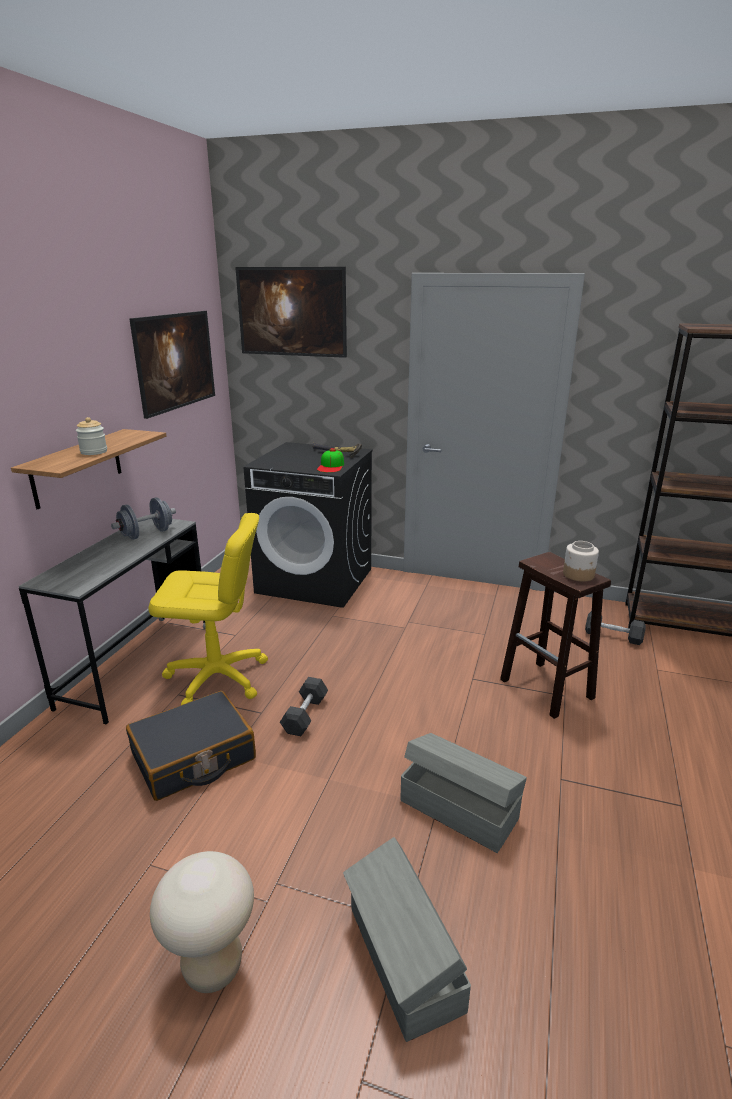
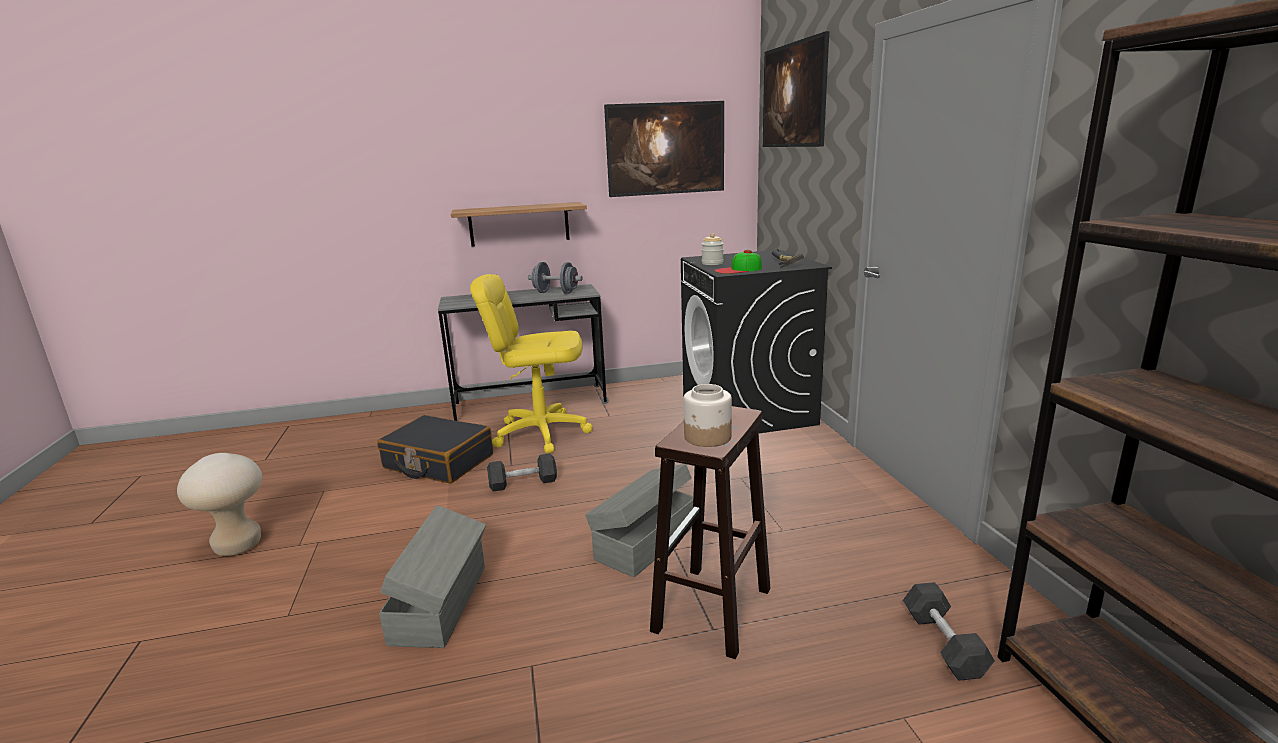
camera: 60 degrees right, 5 degrees down
(94, 452) = (507, 208): jar -> jar (712, 263)
(217, 678) = (541, 433): yellow office chair -> yellow office chair turned 120 degrees clockwise
(403, 960) = (248, 626): grey storage box -> grey storage box (644, 542)

